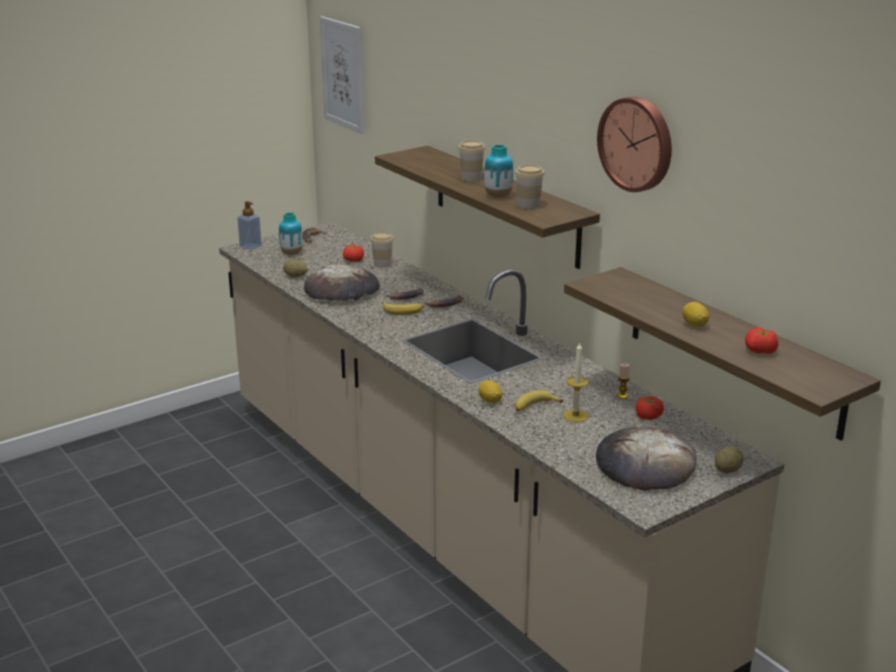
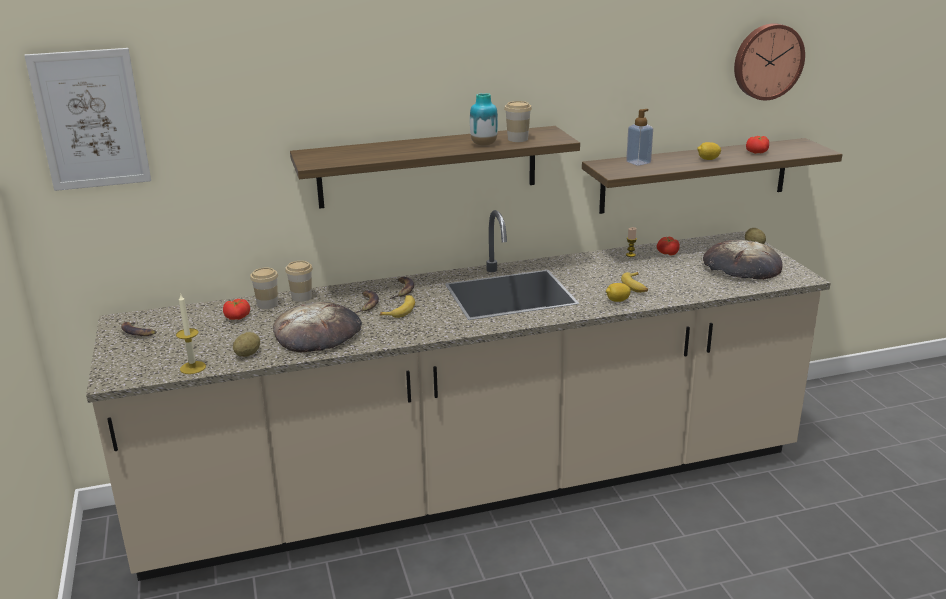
camera: 70 degrees left, 0 degrees up
(250, 246) = (114, 372): soap dispenser -> soap dispenser (638, 162)
(291, 253) = (172, 349): vase -> none
(471, 178) = (421, 147): cup -> cup (301, 297)
(575, 416) = (657, 275): candle -> candle (193, 367)
(637, 143) = (594, 49): wall clock -> wall clock (767, 61)

